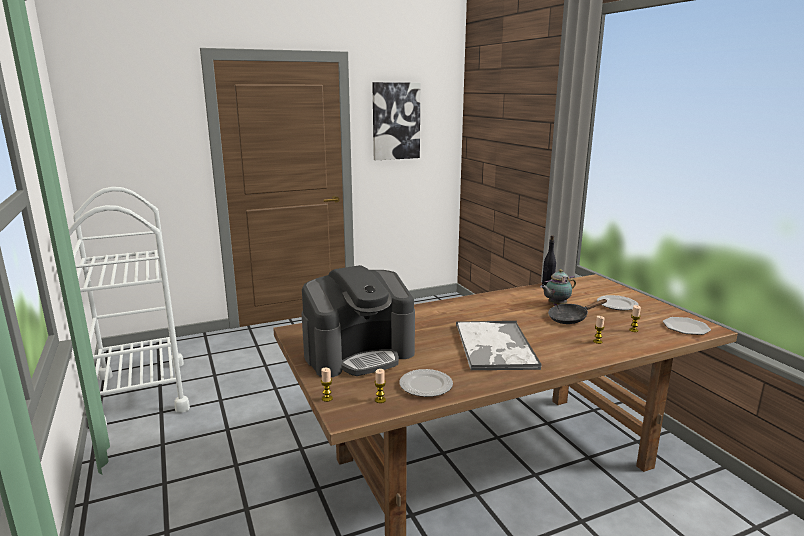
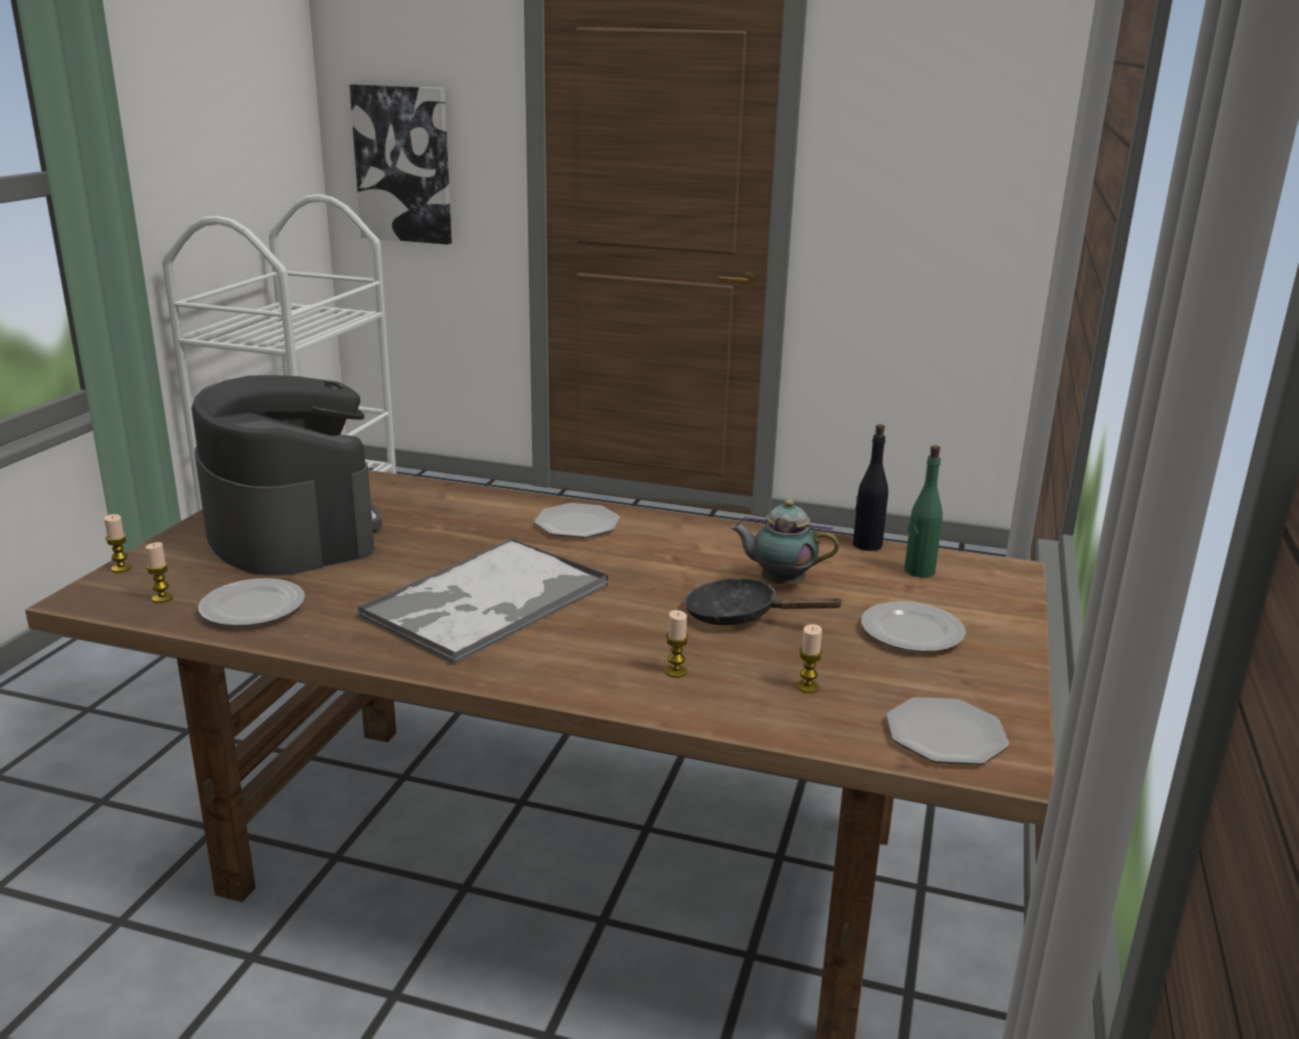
camera: 40 degrees right, 5 degrees up
(359, 353) = (291, 531): coffee machine -> coffee machine turned 135 degrees counterclockwise
(395, 121) = (908, 122): picture -> picture (403, 164)
(454, 310) = (578, 524): none -> plate
(577, 287) = (919, 571): none -> green bottle

